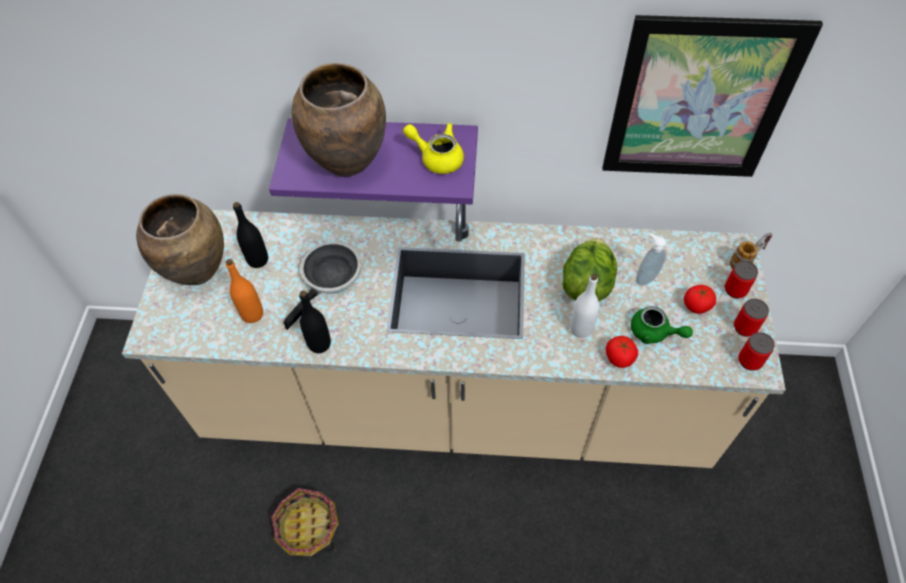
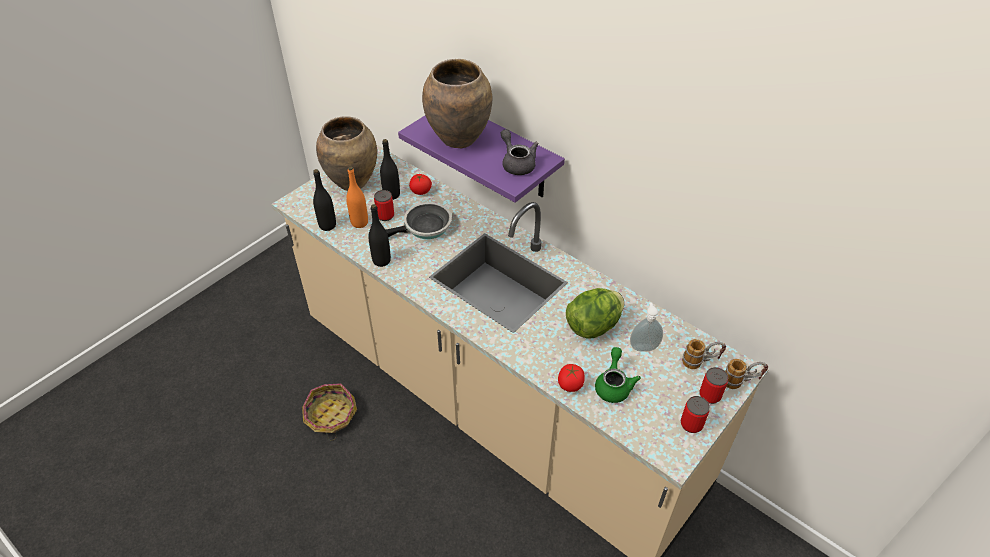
camera: 35 degrees right, 10 degrees down
(218, 339) = (327, 225): none -> black bottle
(437, 158) = (517, 163): yellow teapot -> grey teapot
(581, 328) = (560, 350): white bottle -> none
(654, 333) = (613, 385): green teapot -> green teapot turned 150 degrees counterclockwise
(696, 305) = (666, 387): tomato -> tomato (421, 191)
(699, 102) = (725, 206): picture -> none
(702, 262) = (700, 362): none -> mug
(750, 361) = (672, 448): can -> can (385, 215)

